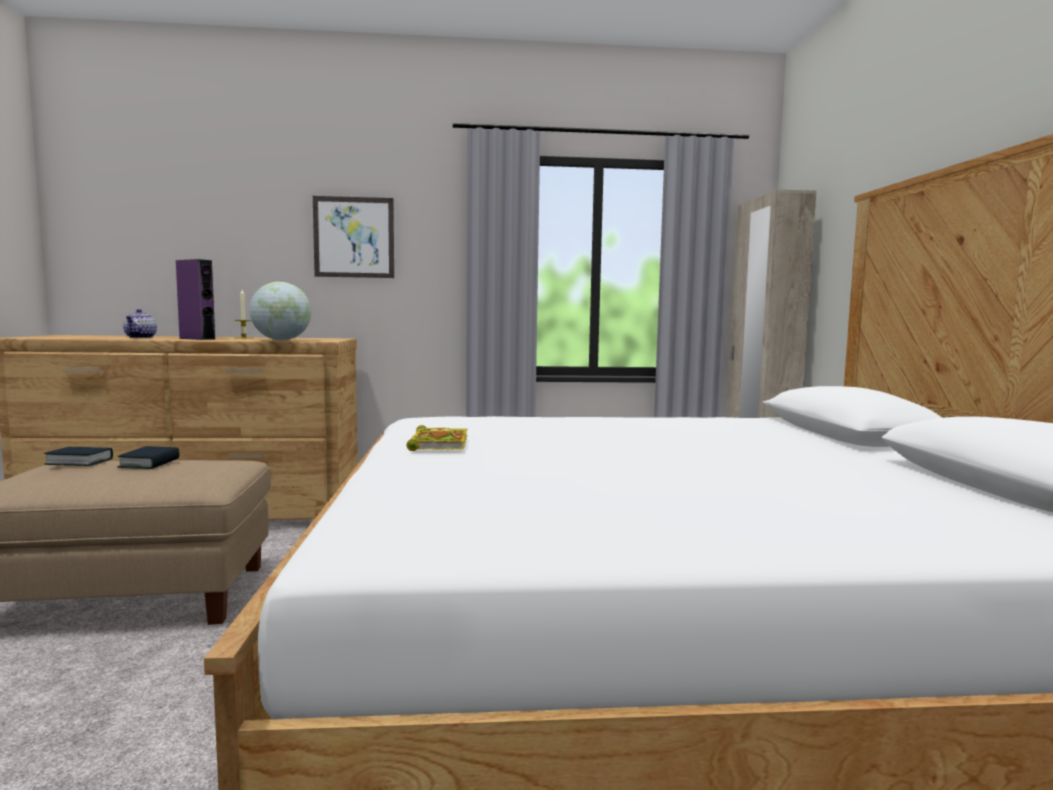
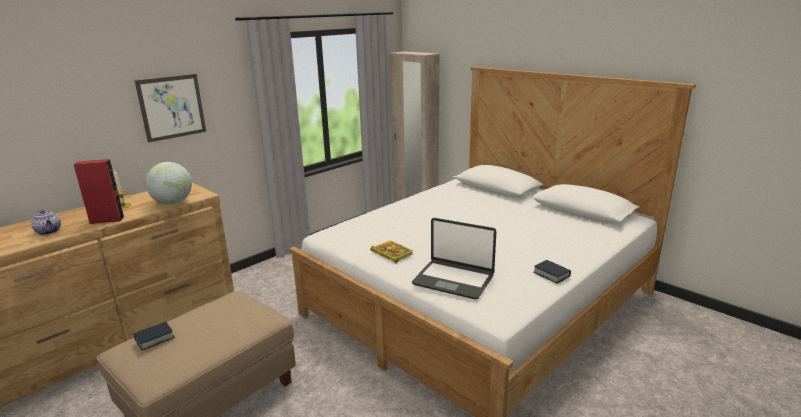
camera: 40 degrees left, 15 degrees up
(150, 463) = (203, 320): book -> book (551, 274)
(197, 339) = (107, 220): purple speaker -> red speaker
(430, 485) = (453, 280): none -> laptop

